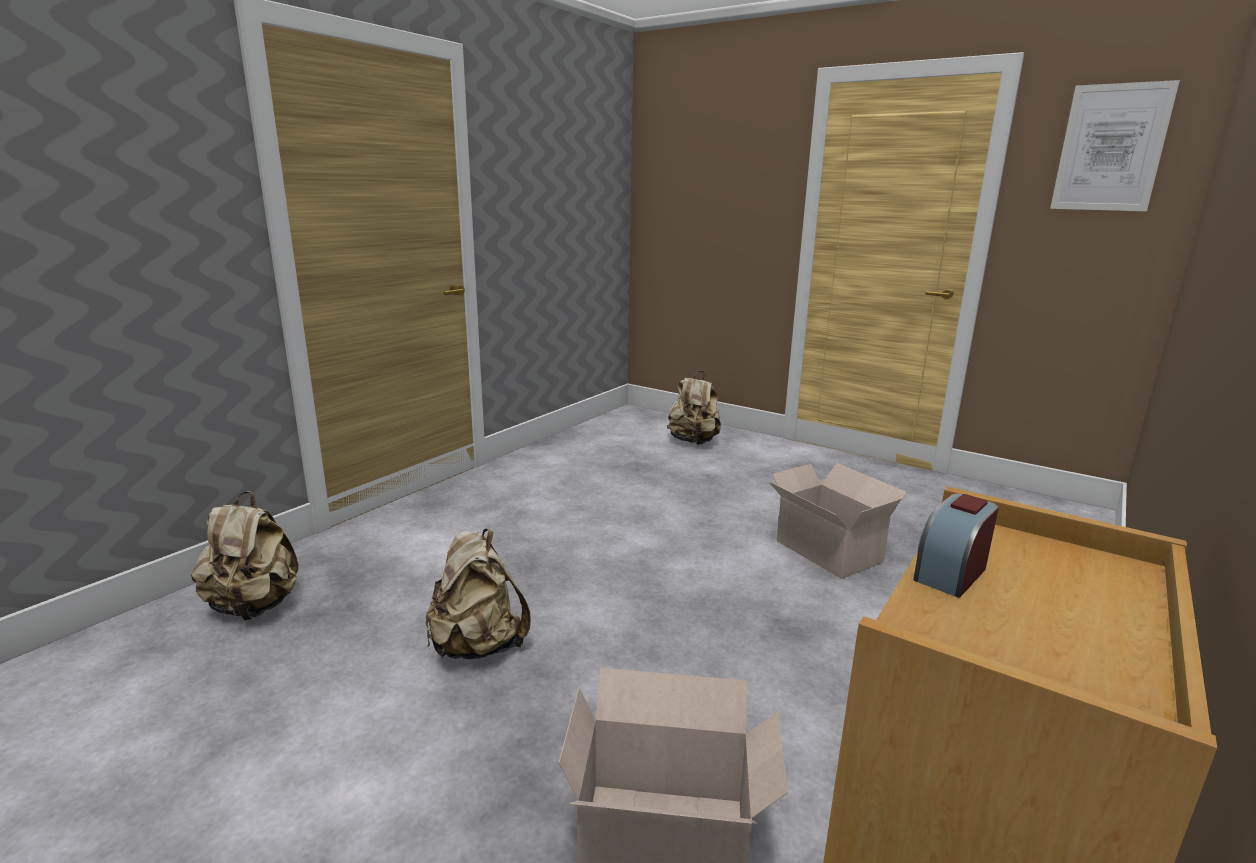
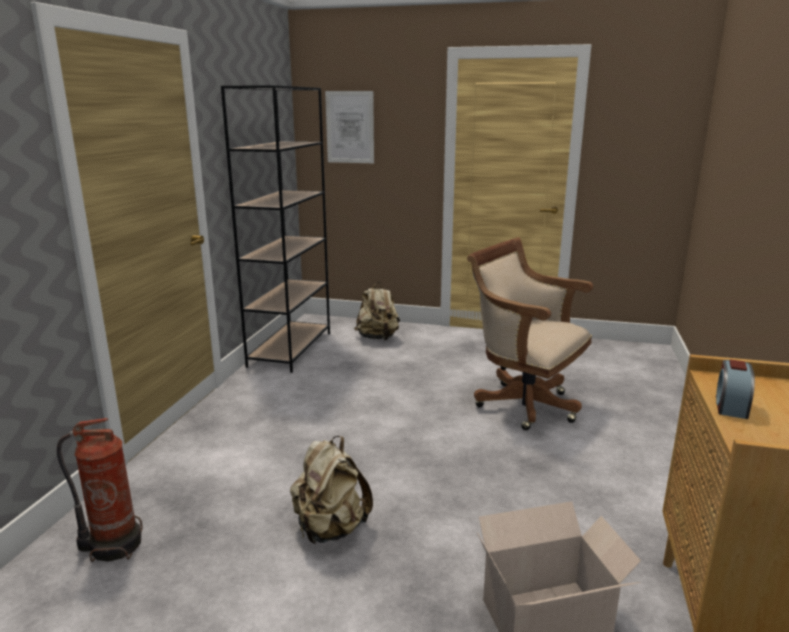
camera: 20 degrees left, 0 degrees up
(254, 606) = (114, 545): beige backpack -> fire extinguisher
(583, 439) = (290, 349): none -> beige bookcase
(826, 550) = (522, 405): cardboard box -> office chair
(1111, 148) = (649, 109): picture -> picture (350, 127)

